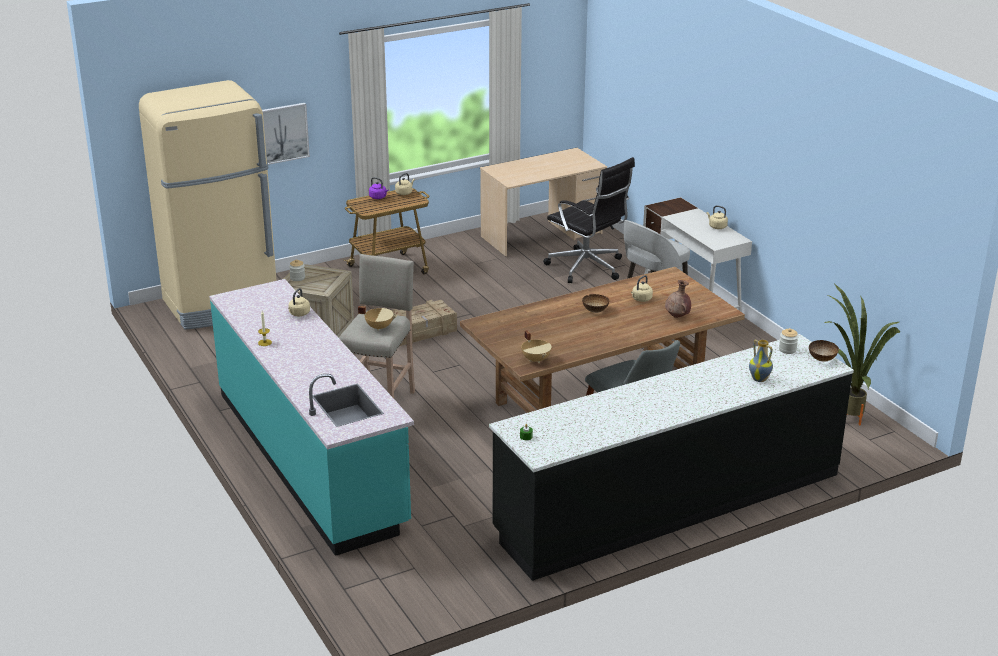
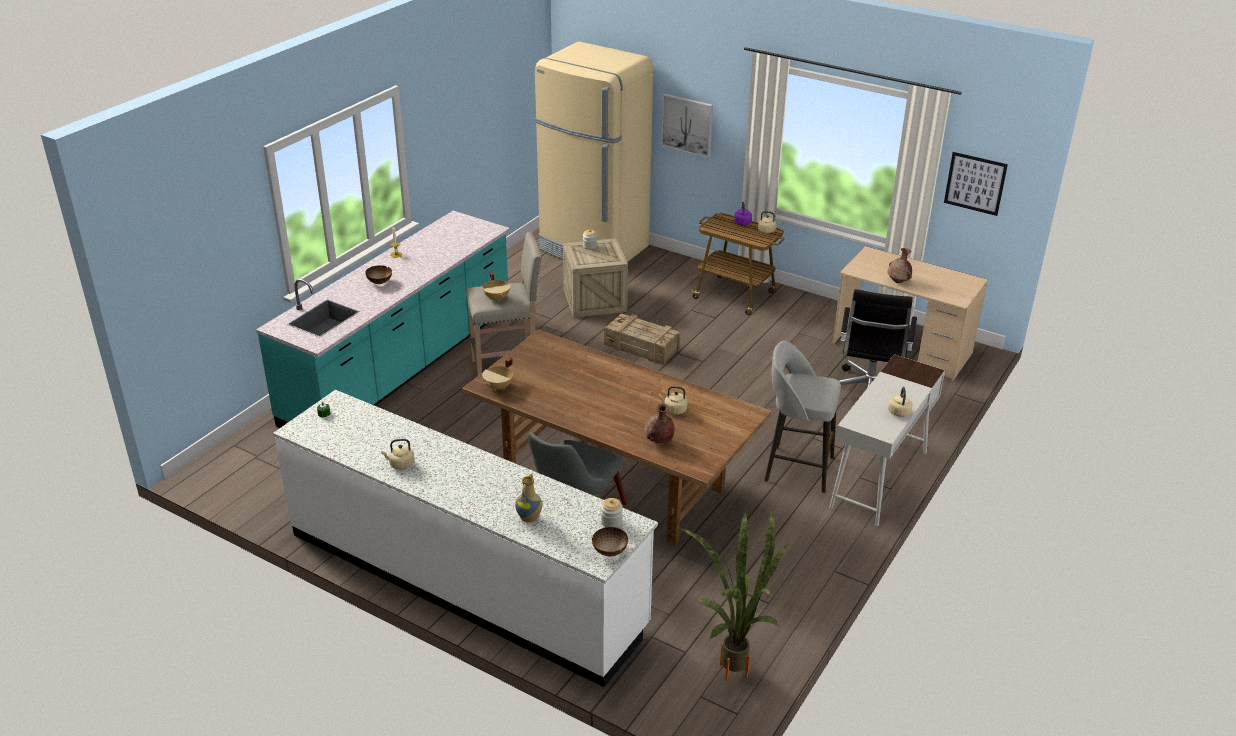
camera: 60 degrees right, 5 degrees up
(299, 314) = (454, 252): beige kettle -> beige kettle (400, 464)
(542, 76) = (975, 183): none -> picture
(546, 174) = (898, 282): none -> brown vase
(595, 311) = (623, 391): bowl -> bowl (380, 282)
(669, 503) = (465, 579): black counter -> white counter

